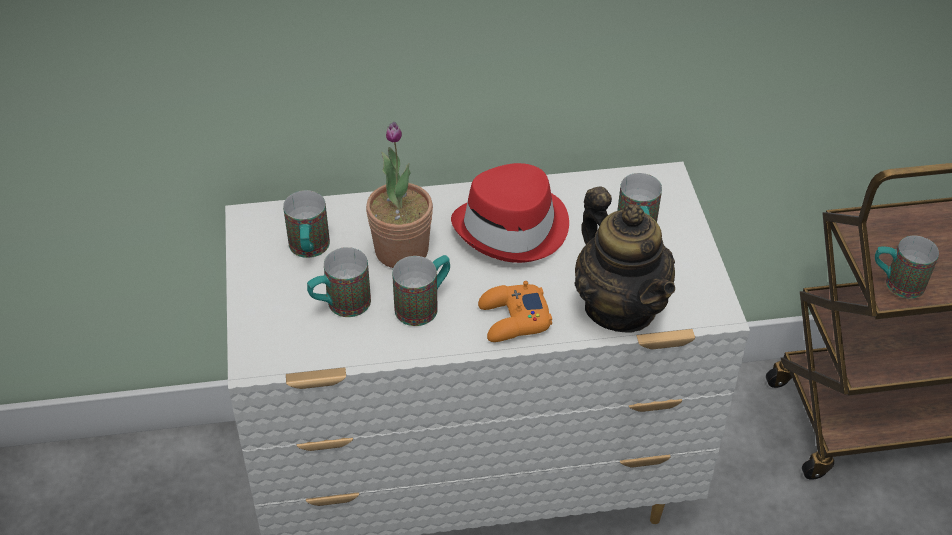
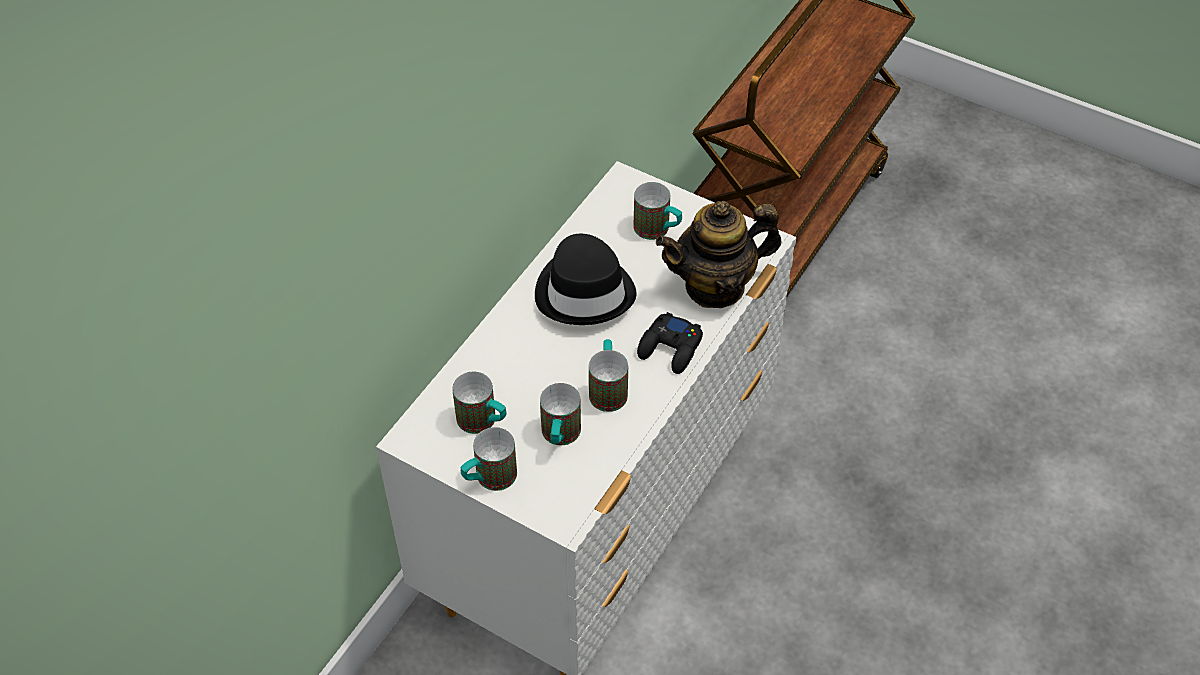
camera: 50 degrees left, 5 degrees up
(401, 251) = (541, 368): potted plant -> none
(513, 228) = (585, 292): red hat -> black hat
(513, 319) = (670, 348): orange game controller -> black game controller
(620, 307) = (715, 286): teapot -> teapot turned 150 degrees clockwise
(895, 283) = (787, 146): mug -> mug (489, 479)

